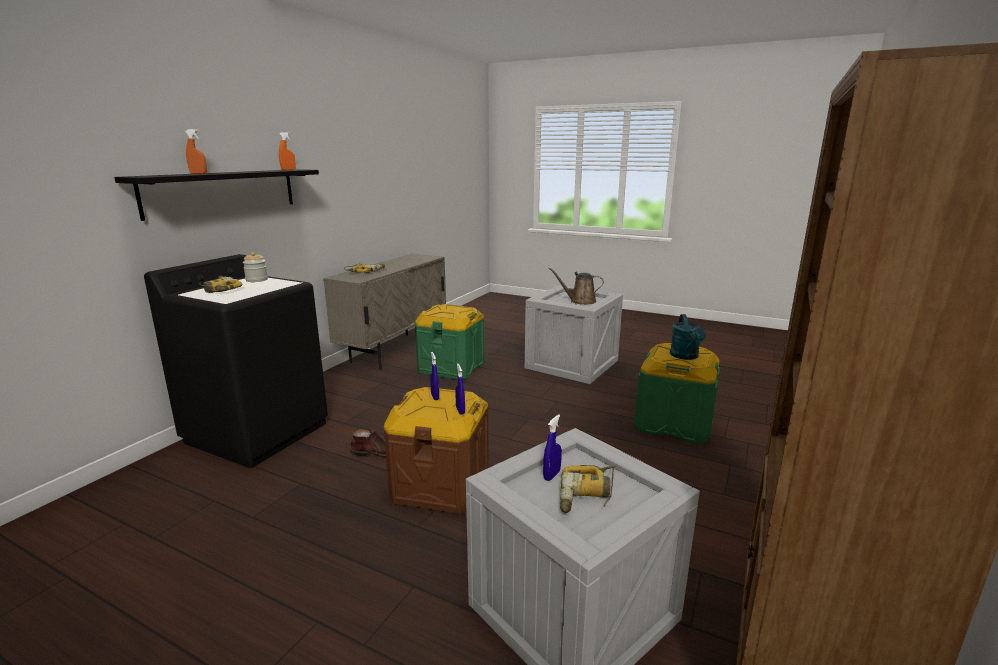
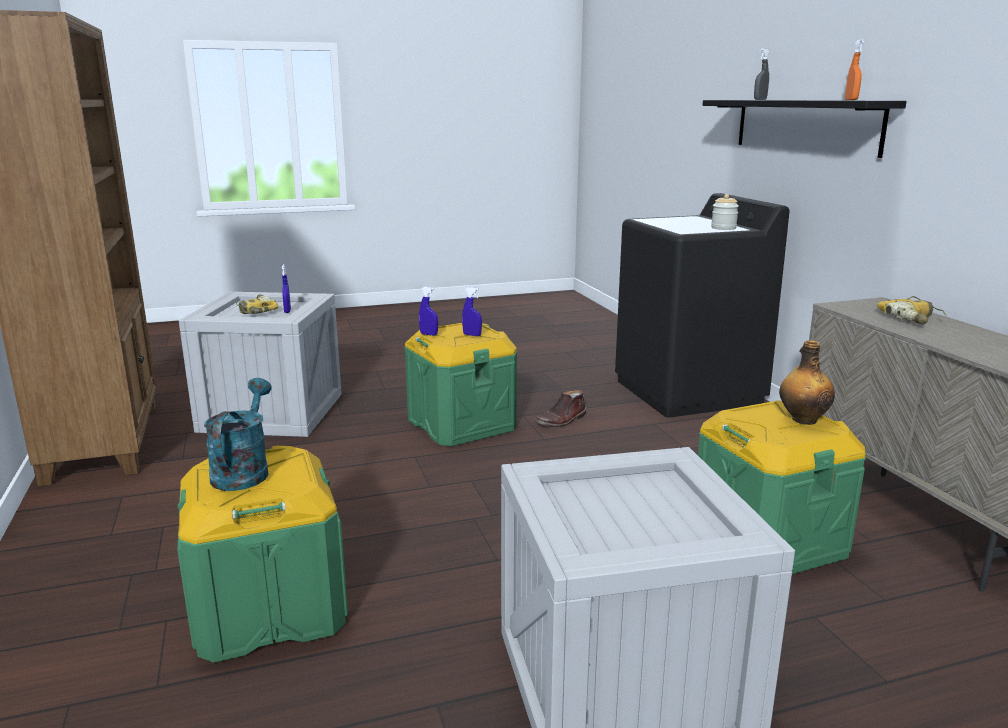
camera: 135 degrees right, 0 degrees up
(198, 173) = (760, 99): orange spray bottle -> grey spray bottle
(219, 290) = (693, 221): power drill -> none
(440, 485) = (461, 424): brown storage box -> green storage box
(442, 309) = (803, 419): none -> bottle
(580, 301) = (614, 512): brown watering can -> none
(685, 356) = (243, 471): turquoise watering can -> turquoise watering can turned 45 degrees clockwise

